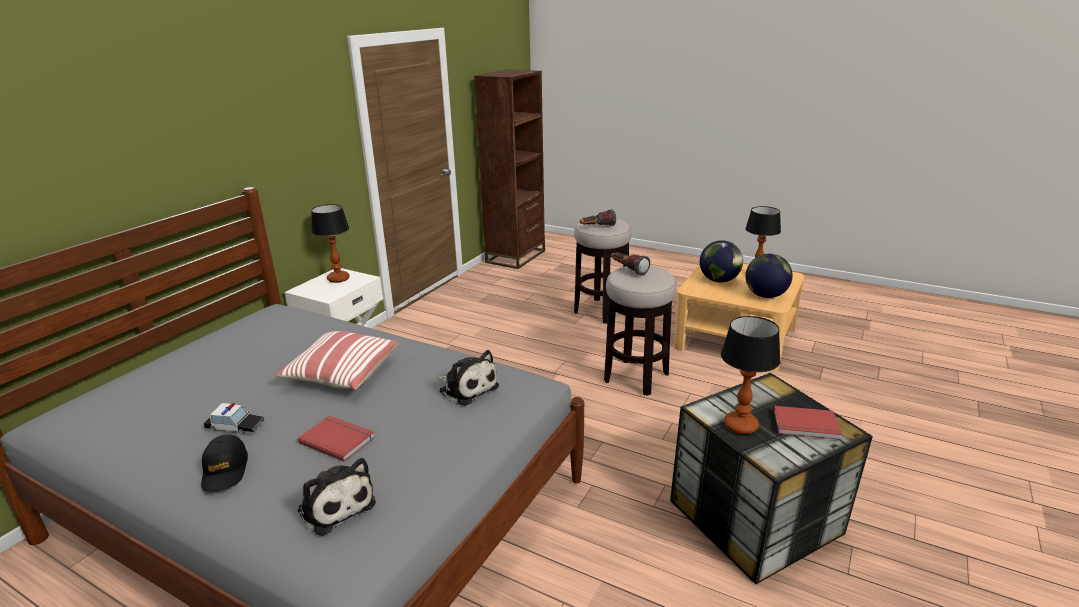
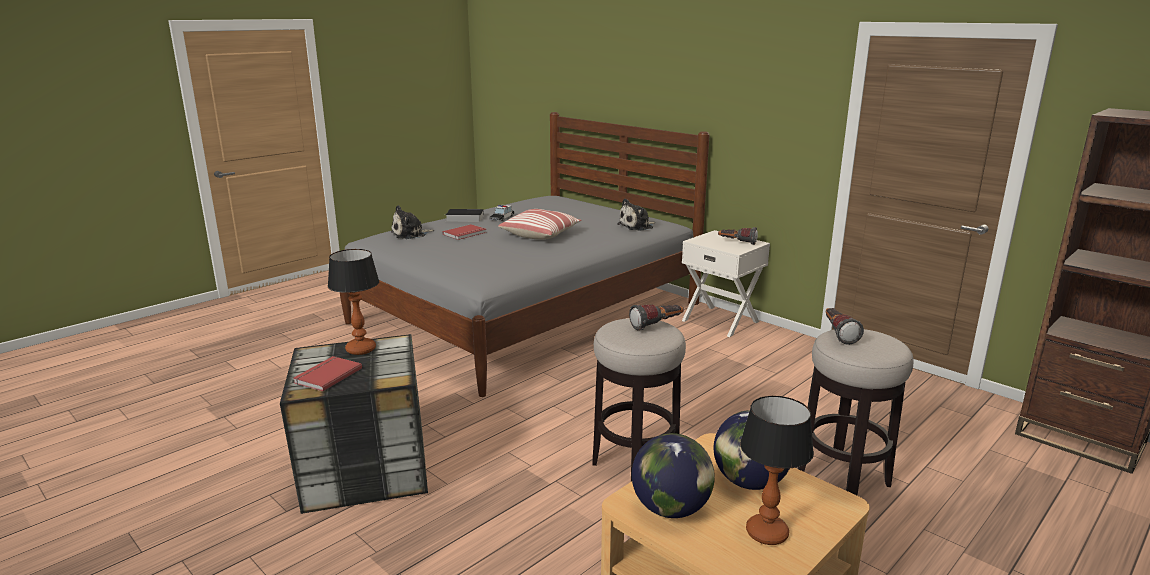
camera: 105 degrees right, 5 degrees down
(225, 470) = (463, 218): black cap -> book
(338, 279) = (737, 243): table lamp -> flashlight
(467, 388) = (490, 261): plush toy -> plush toy (637, 226)

